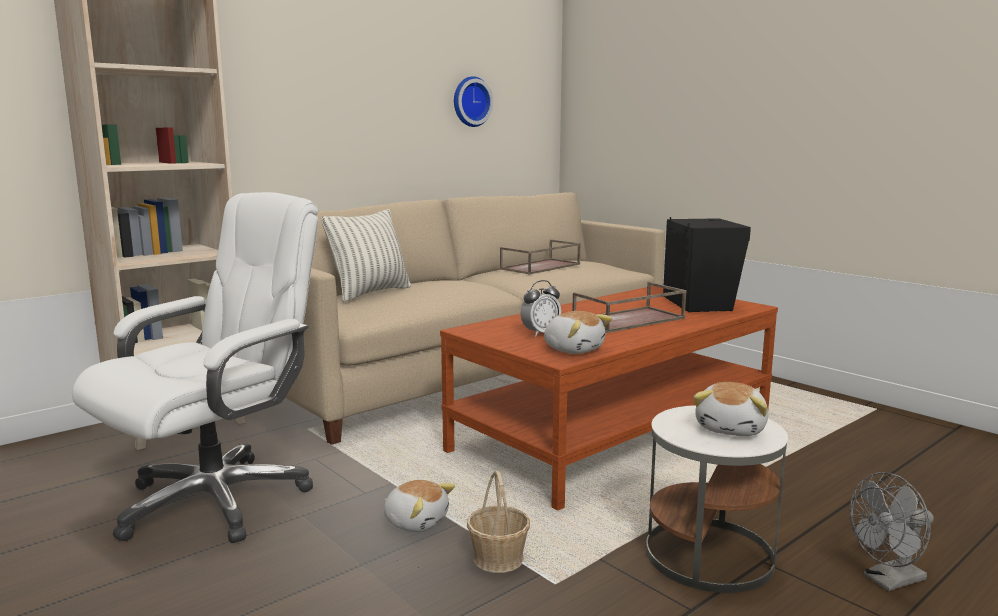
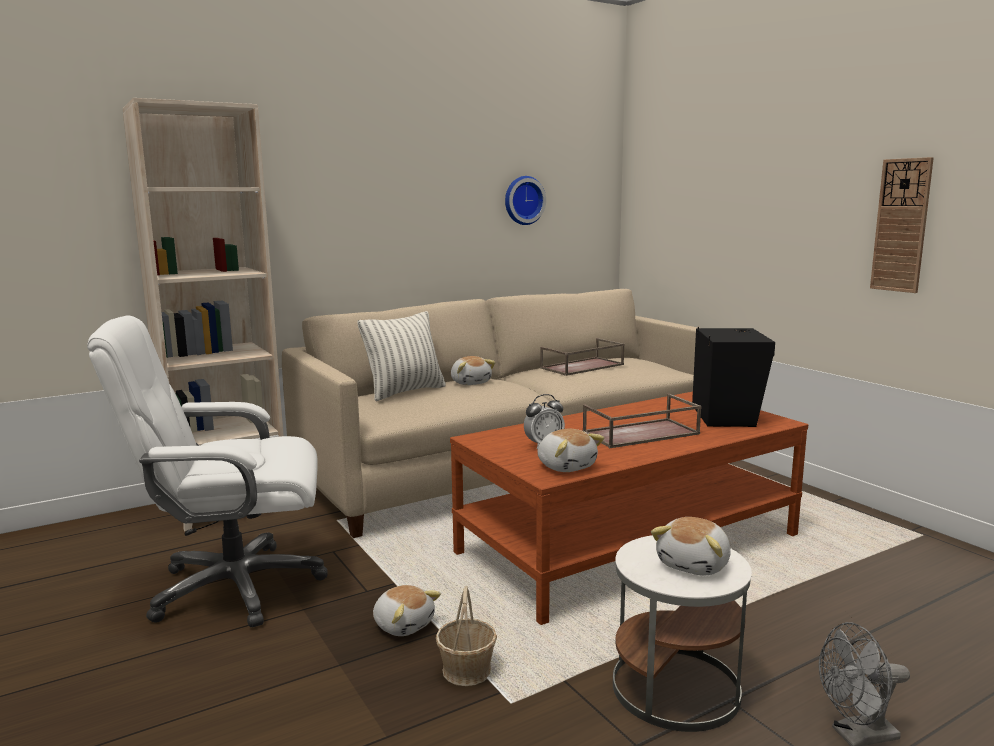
camera: 10 degrees right, 0 degrees up
(216, 500) = (234, 587): white office chair -> white office chair turned 150 degrees counterclockwise
(436, 283) = (471, 382): none -> plush toy
(849, 119) = (901, 225): none -> wall clock

